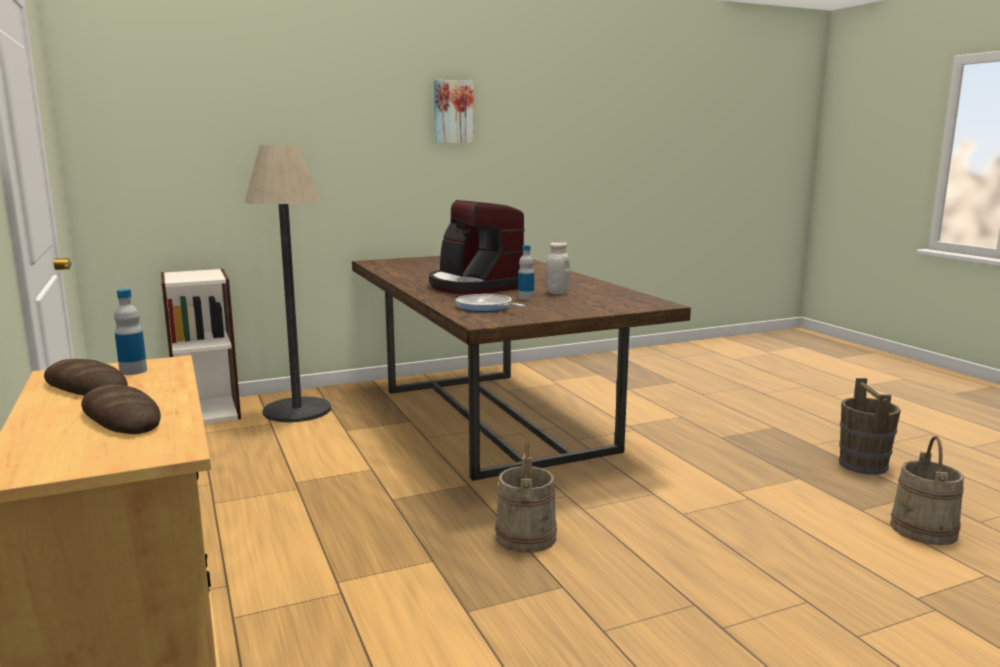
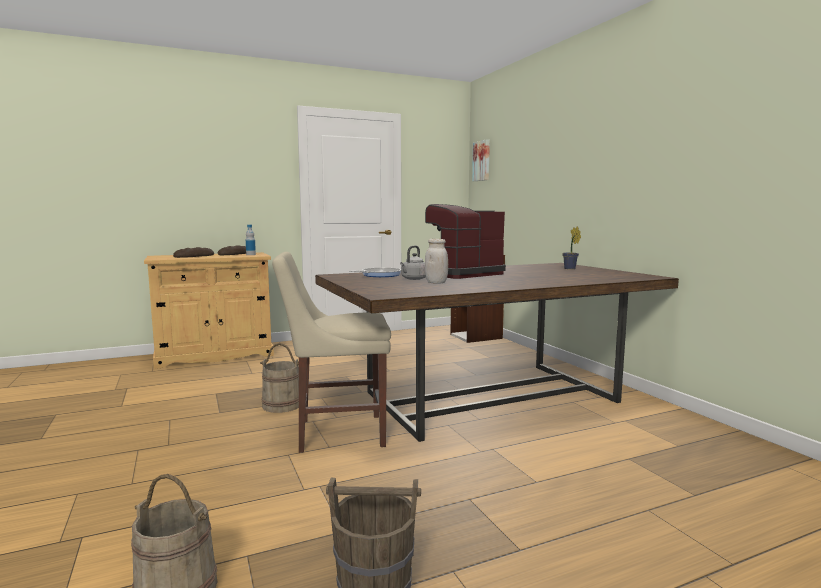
camera: 90 degrees right, 5 degrees down
(297, 410) = (487, 350): floor lamp -> none
(428, 262) = (570, 269): none -> potted plant
(453, 112) = (638, 133): picture -> picture (482, 161)
(526, 298) = (413, 279): bottle -> grey kettle
(614, 492) = (336, 432): none -> beige chair

